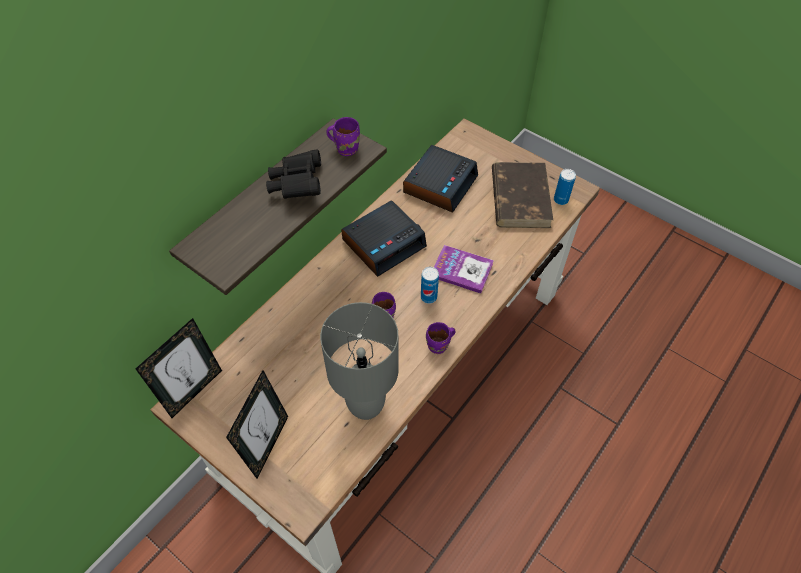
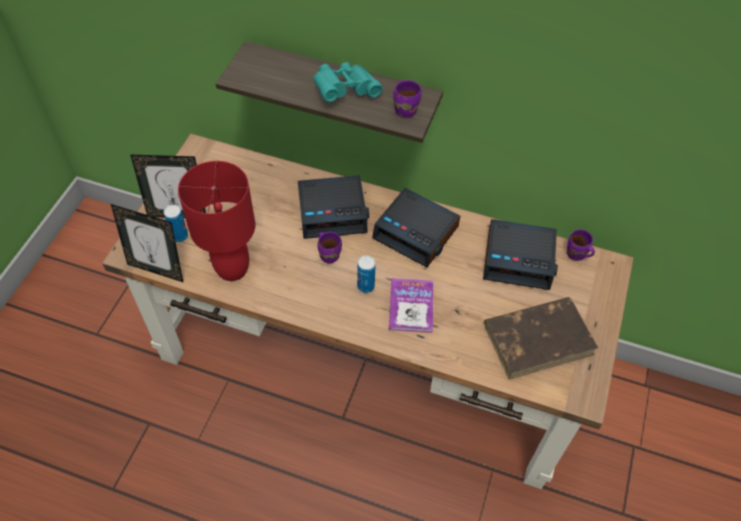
camera: 70 degrees right, 0 degrees up
(193, 390) = (213, 152): picture frame -> picture frame (157, 269)
(297, 185) = (345, 91): black binoculars -> turquoise binoculars
(331, 300) = (333, 212): none -> alarm clock
(365, 405) = (232, 268): grey table lamp -> red table lamp
(439, 346) = (311, 309): purple mug -> purple mug (576, 255)
(561, 200) = (558, 382): can -> can (180, 236)

